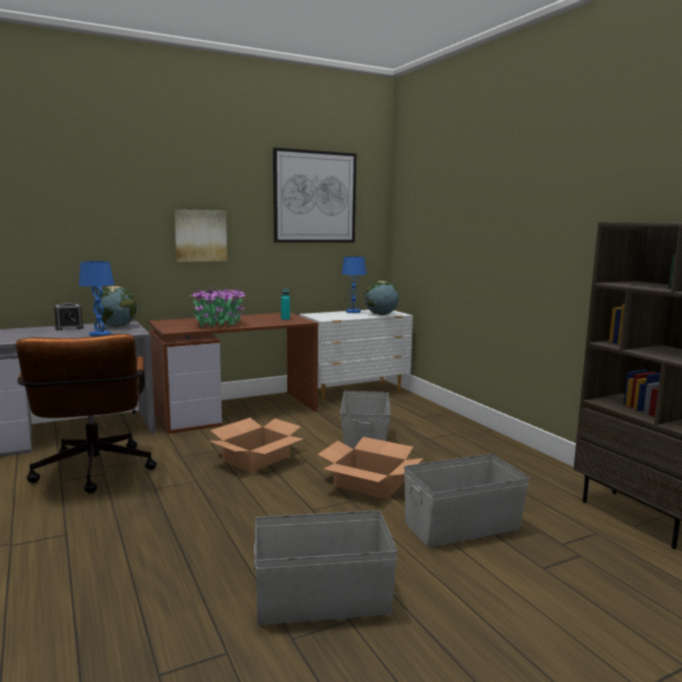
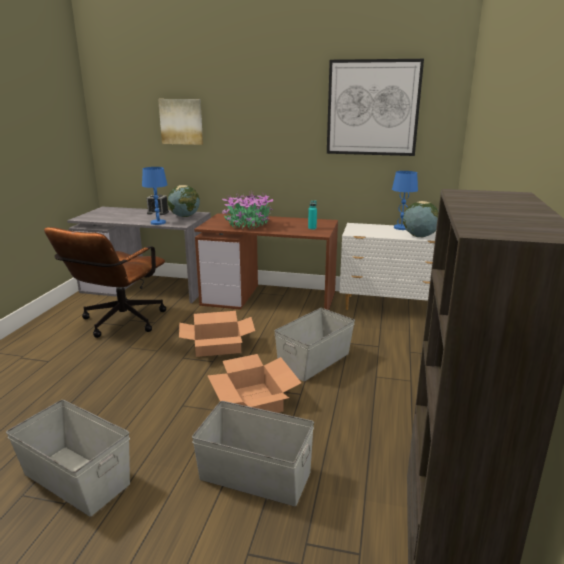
camera: 40 degrees right, 10 degrees up
(200, 235) = (260, 145): picture -> picture (181, 121)

